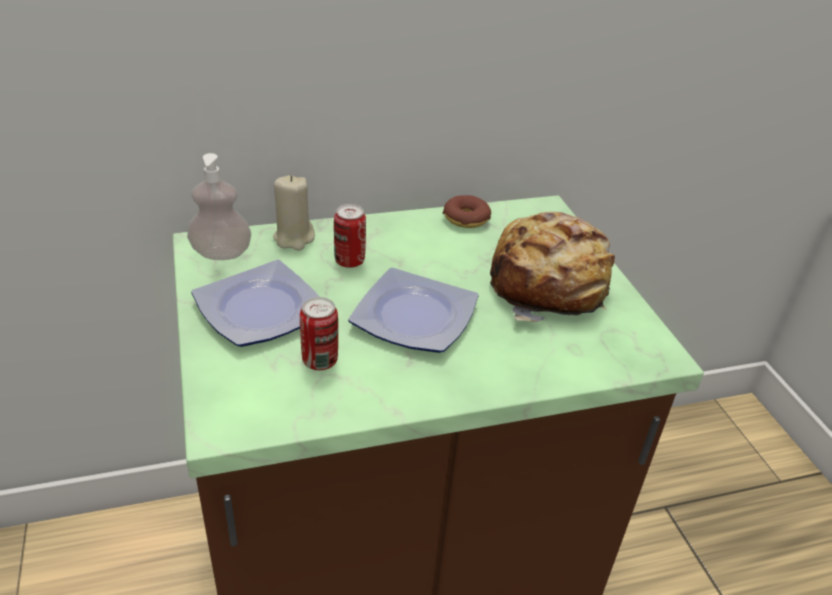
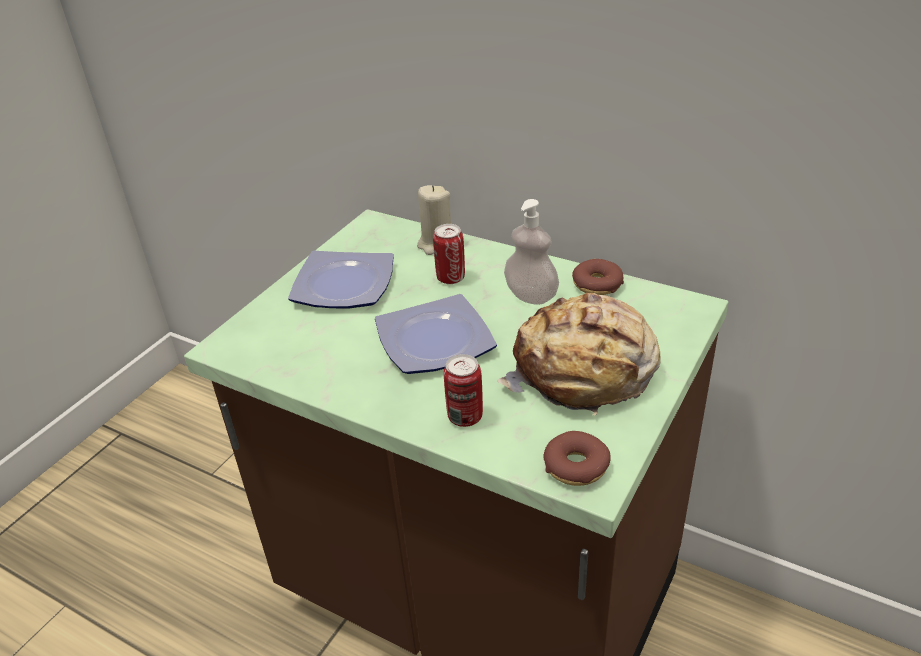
camera: 50 degrees right, 0 degrees up
(221, 253) = (375, 235): soap dispenser -> soap dispenser (531, 295)
(320, 361) = (330, 337): can -> can (465, 417)
(638, 351) = (575, 466): none -> donut

